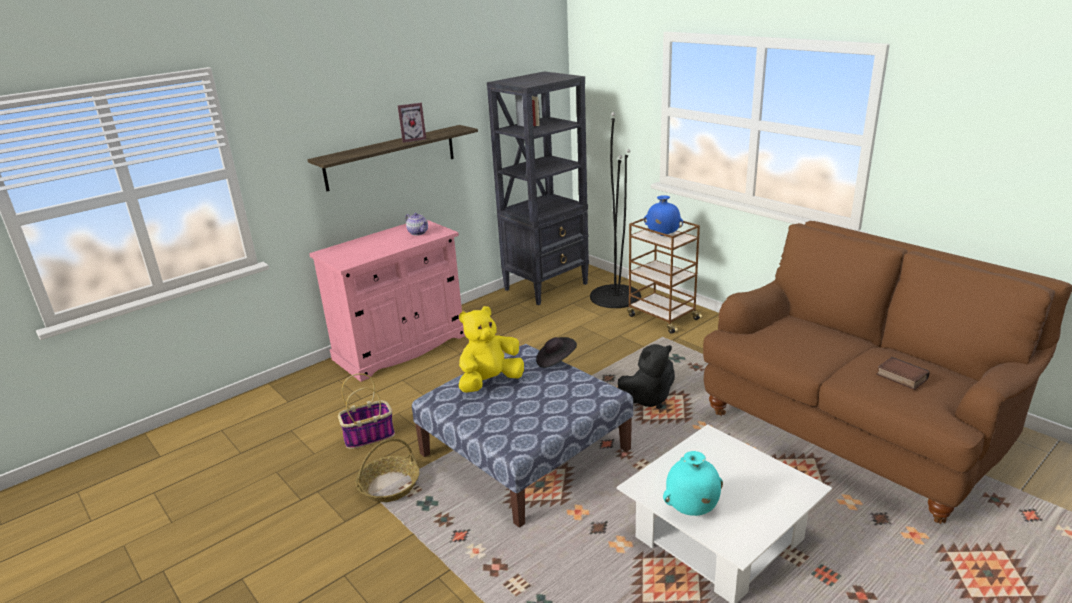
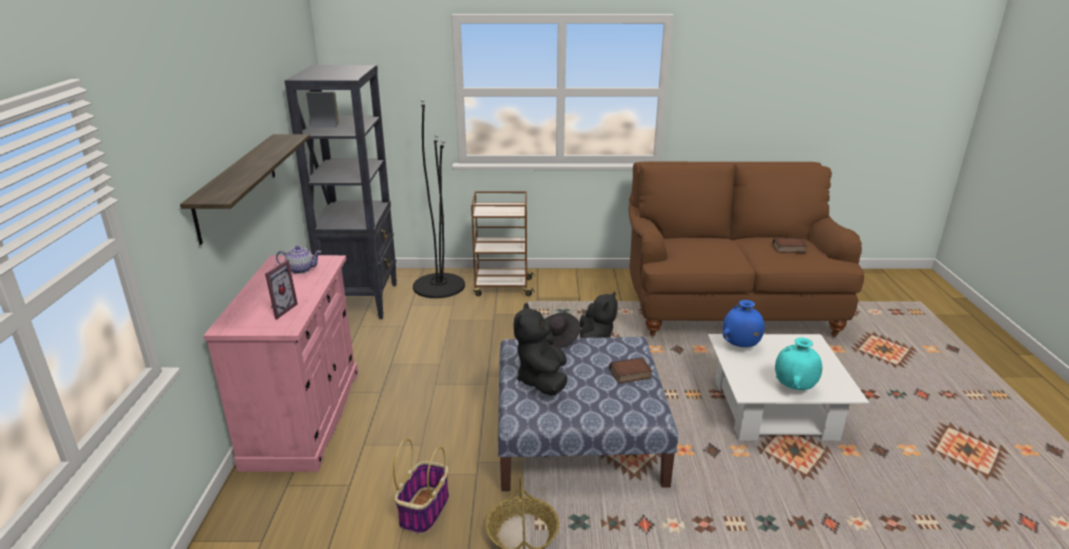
camera: 50 degrees left, 0 degrees up
(413, 139) = (264, 156): picture frame -> picture frame (279, 310)
(490, 382) = (542, 380): yellow plush toy -> black plush toy
(554, 412) = (630, 374): none -> book
(662, 235) = (499, 209): blue vase -> blue vase (740, 346)

